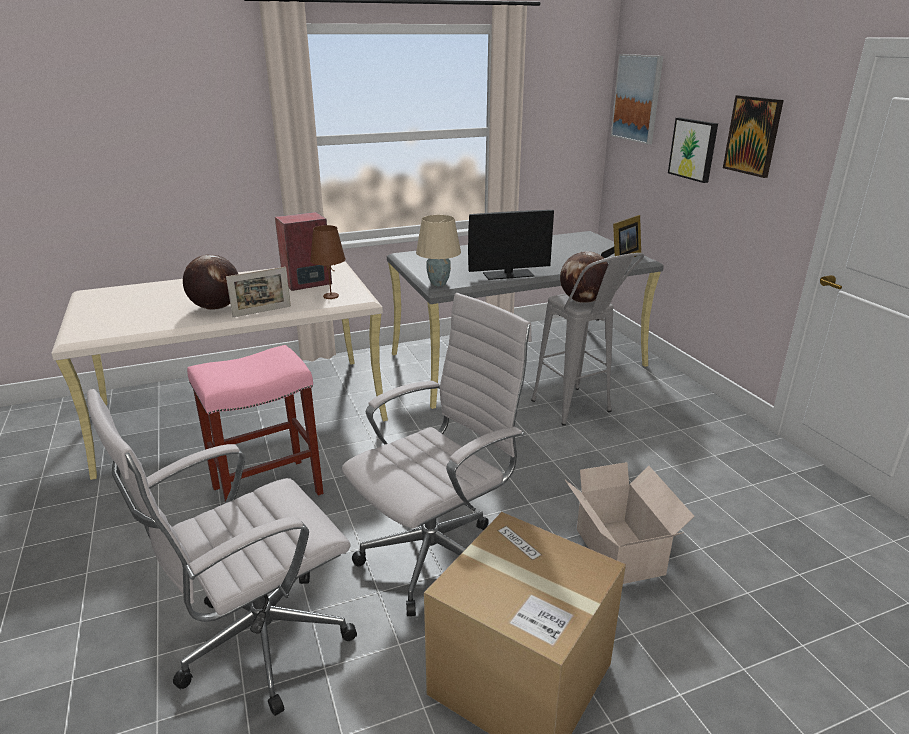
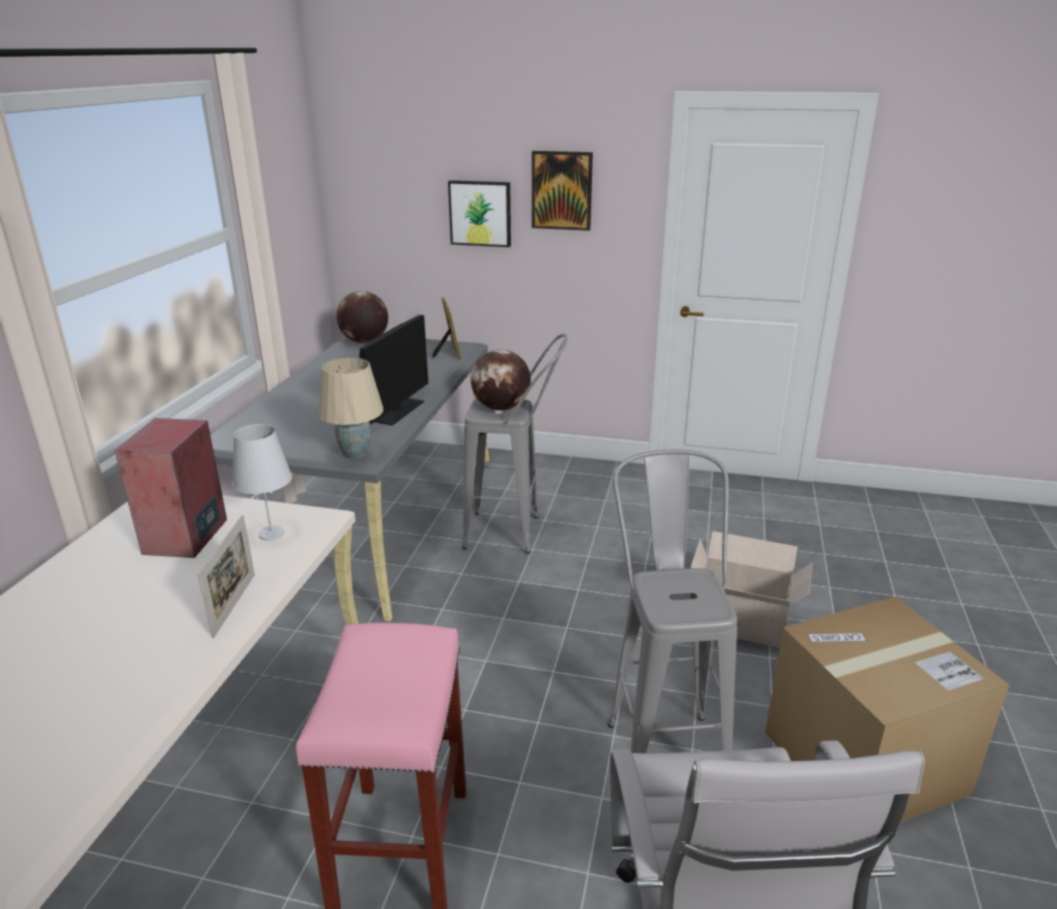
camera: 55 degrees left, 0 degrees up
(215, 307) = (143, 645): globe -> globe (364, 342)
(331, 296) = (271, 533): brown table lamp -> white table lamp
(437, 555) = (662, 739): white office chair -> grey stool
(637, 98) = (369, 163): picture -> none

